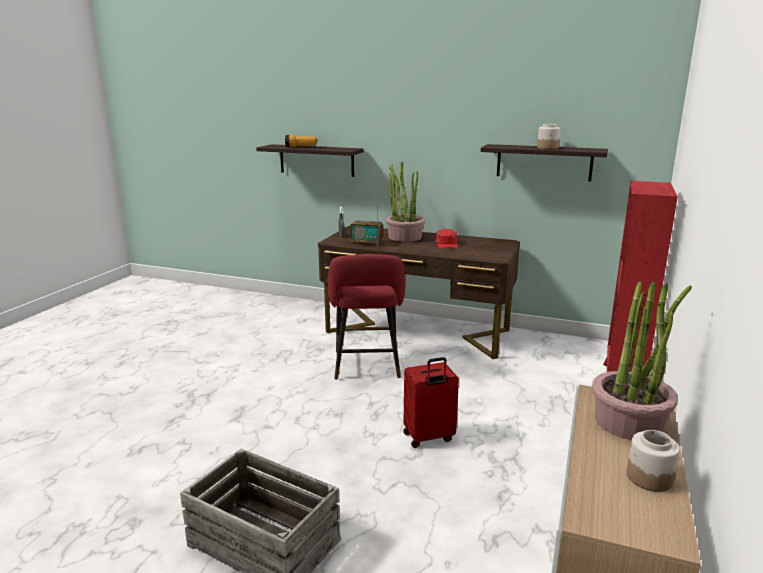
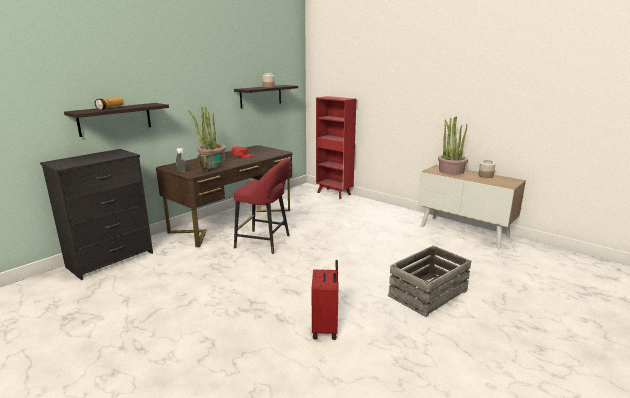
camera: 70 degrees left, 0 degrees up
(276, 304) = (111, 259): none -> black dresser
(429, 438) = (356, 240): red suitcase -> red suitcase (326, 329)

